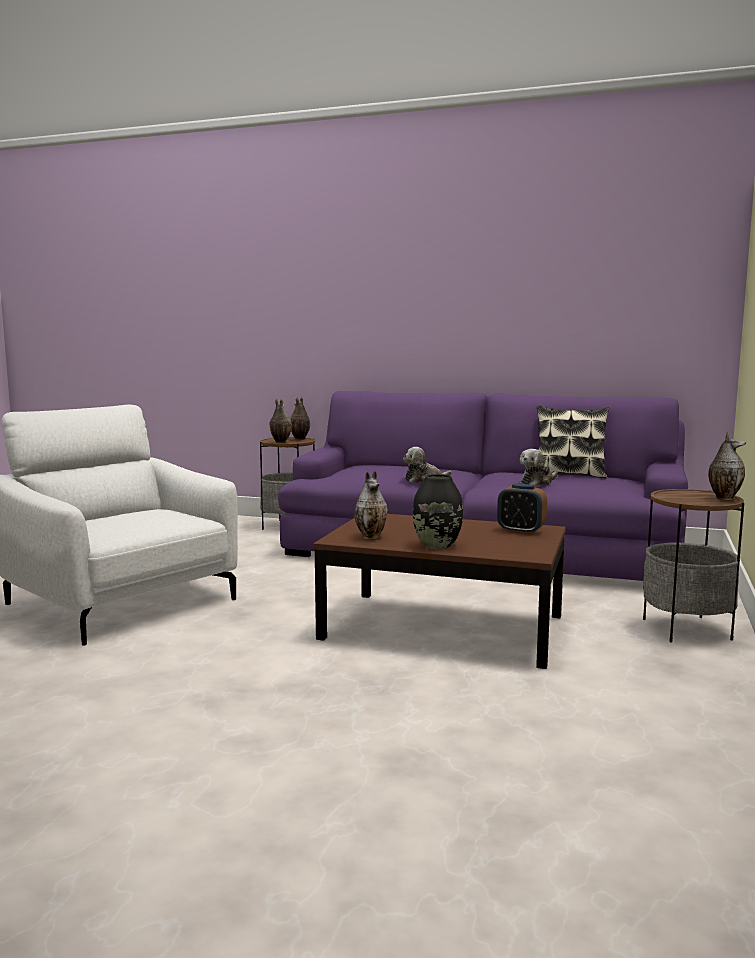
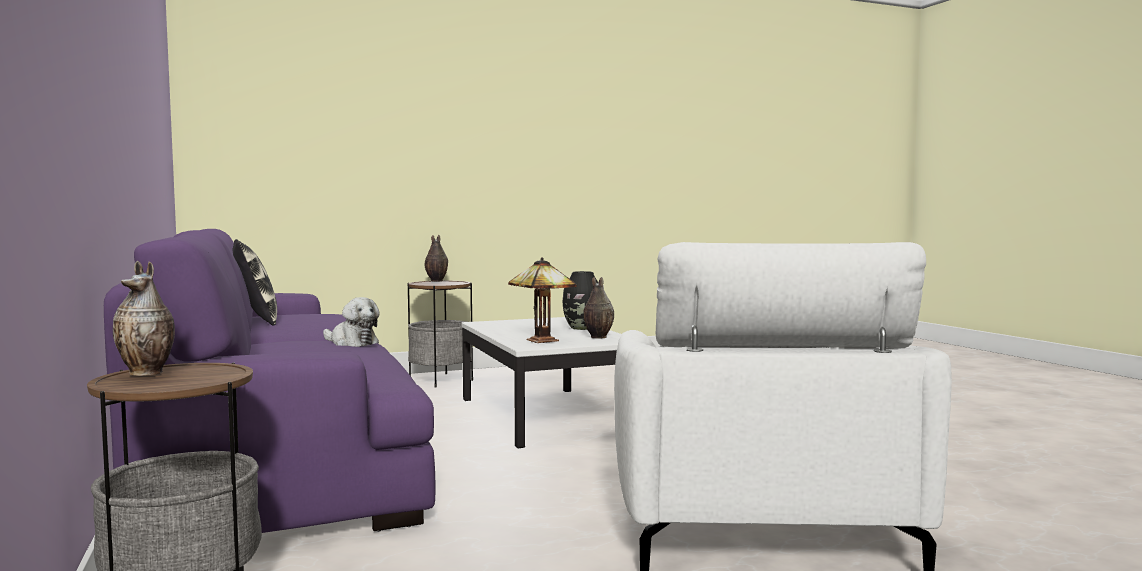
camera: 130 degrees left, 5 degrees down
(280, 442) = (224, 372): vase -> none
(392, 522) = (540, 340): none -> table lamp
(444, 627) = (546, 415): brown coffee table -> white coffee table
(521, 531) = (499, 324): alarm clock -> none
(537, 482) = (322, 322): plush toy -> none

